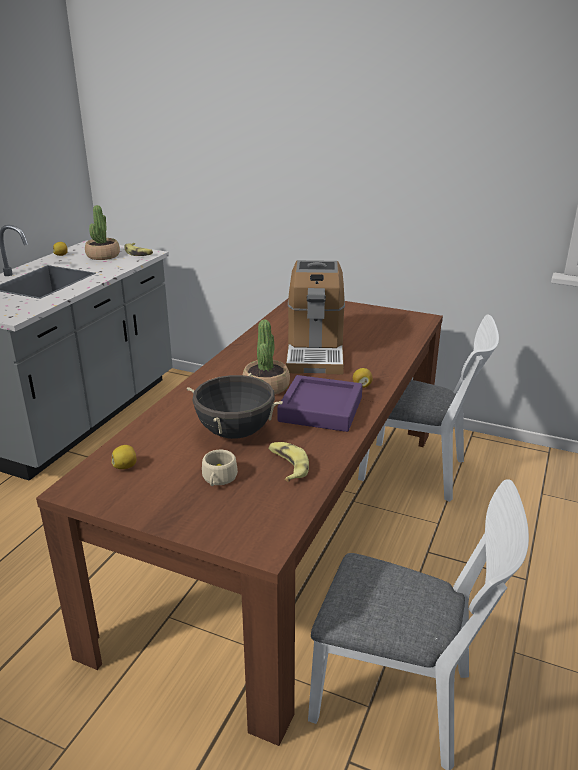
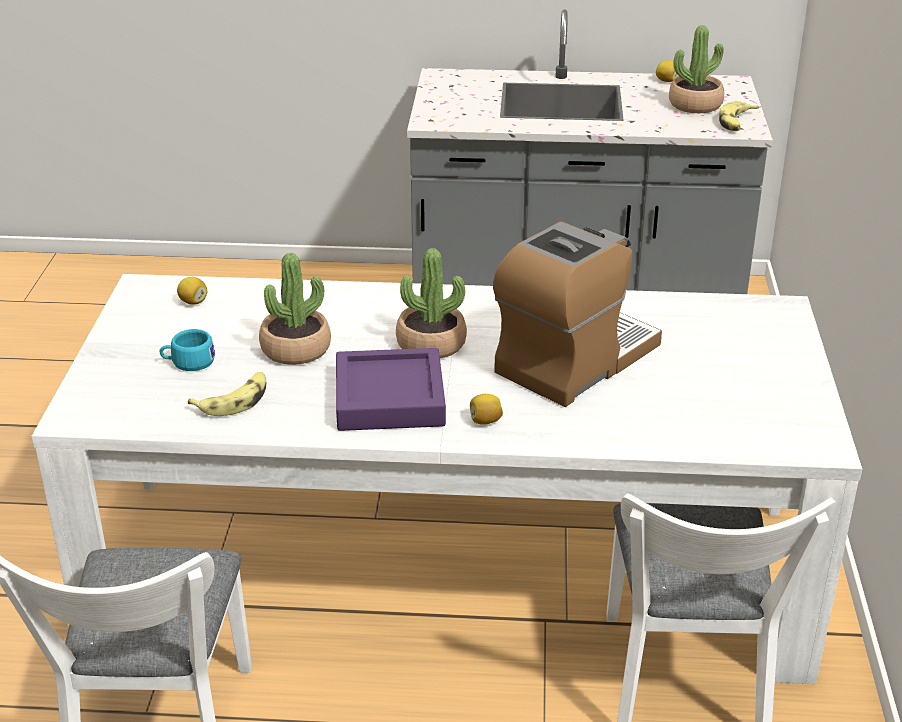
camera: 70 degrees right, 5 degrees up
(218, 479) = (188, 362): beige cup -> turquoise cup
(235, 432) = (296, 349): black cooking pot -> potted plant
(288, 523) = (451, 565): brown dining table -> white dining table
(315, 352) = (575, 360): coffee machine -> coffee machine turned 150 degrees clockwise

